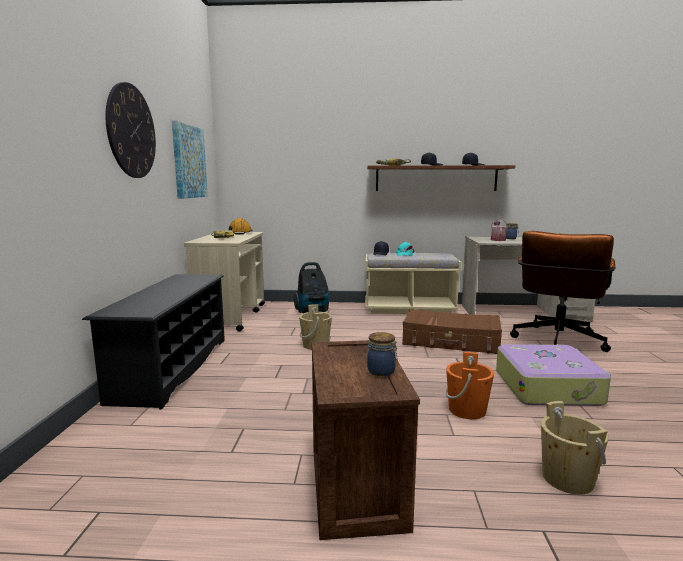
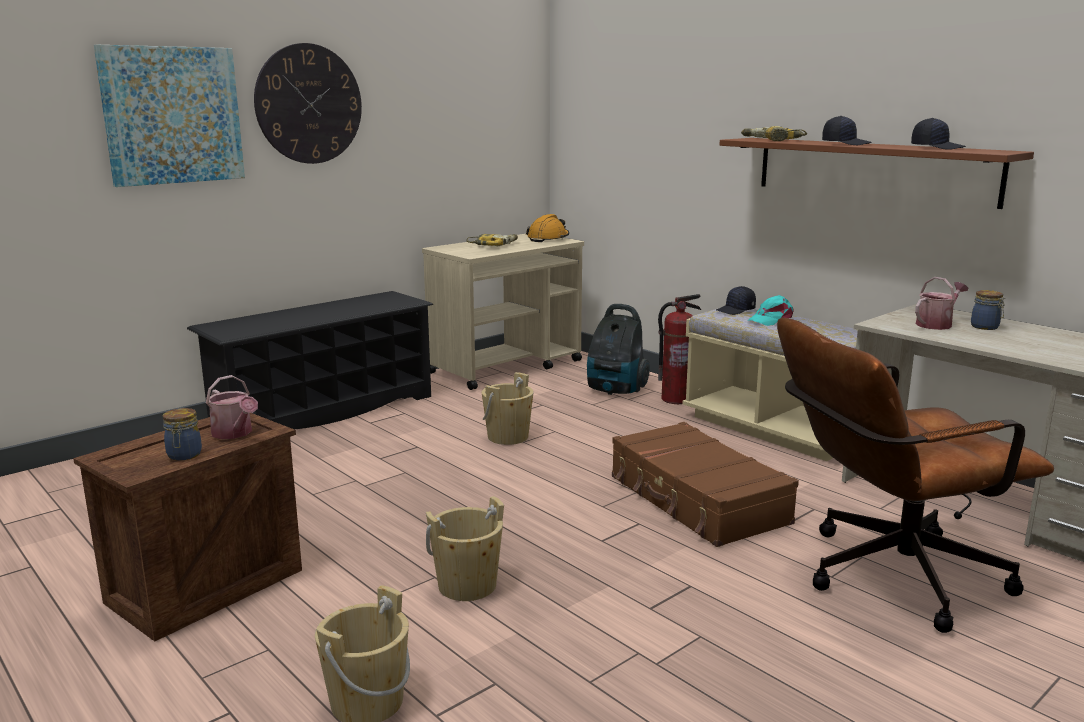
camera: 45 degrees right, 5 degrees up
(189, 162) = (457, 128): picture -> picture (172, 115)
(347, 309) = (676, 399): none -> fire extinguisher
(363, 352) = (234, 433): none -> watering can
(467, 410) = (467, 585): orange bucket -> beige bucket
(548, 387) = (652, 619): suitcase -> none

